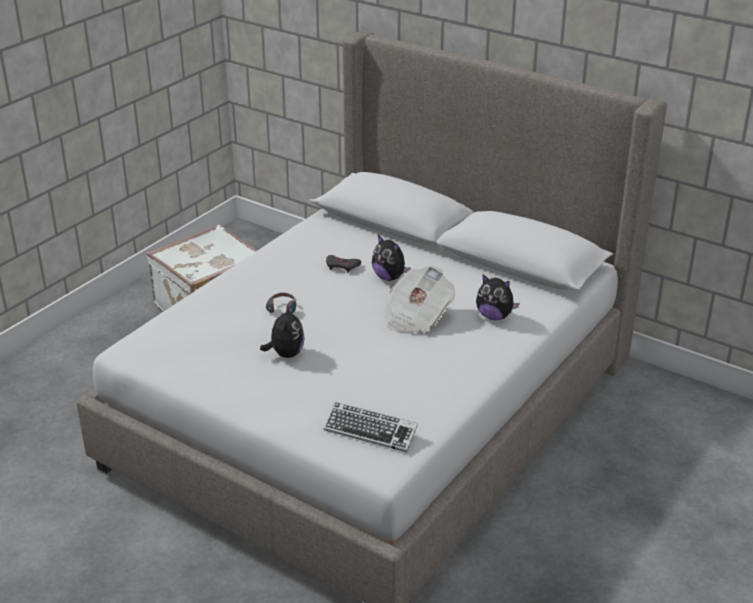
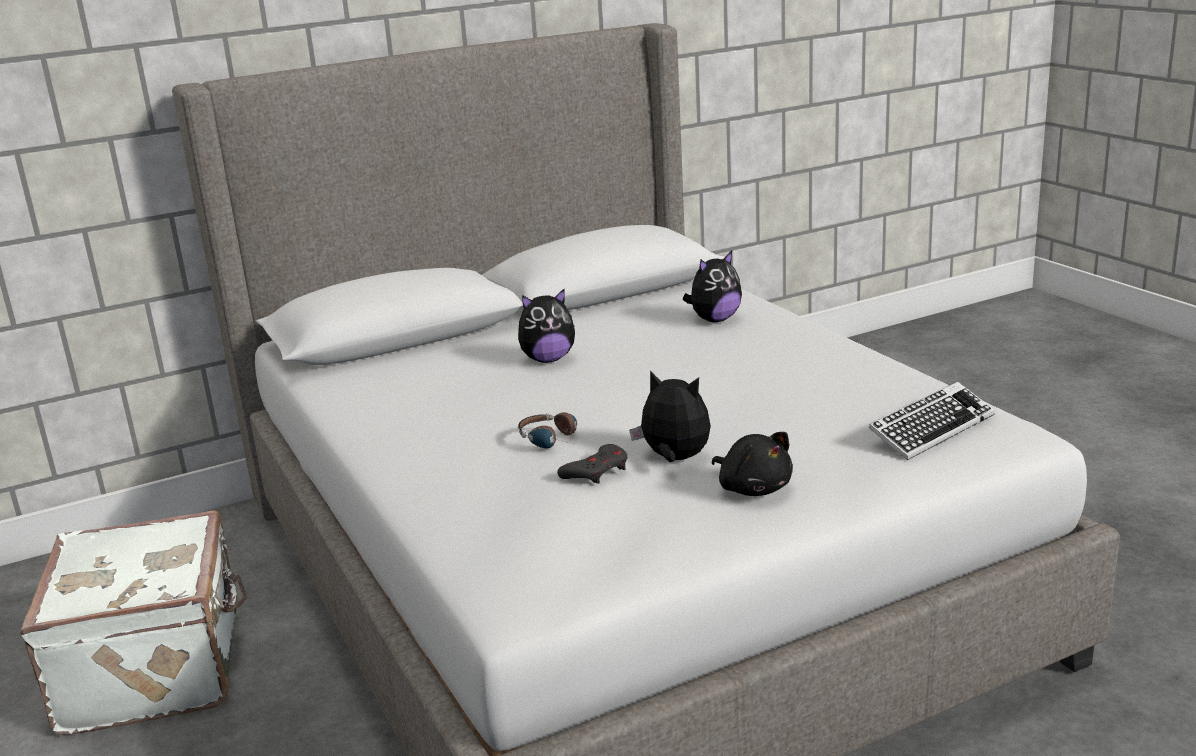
camera: 60 degrees left, 10 degrees down
(264, 386) = (753, 488): none -> black plush toy
(342, 266) = (478, 382): grey game controller -> grey game controller (596, 471)
(417, 317) = (670, 358): newspaper -> none

